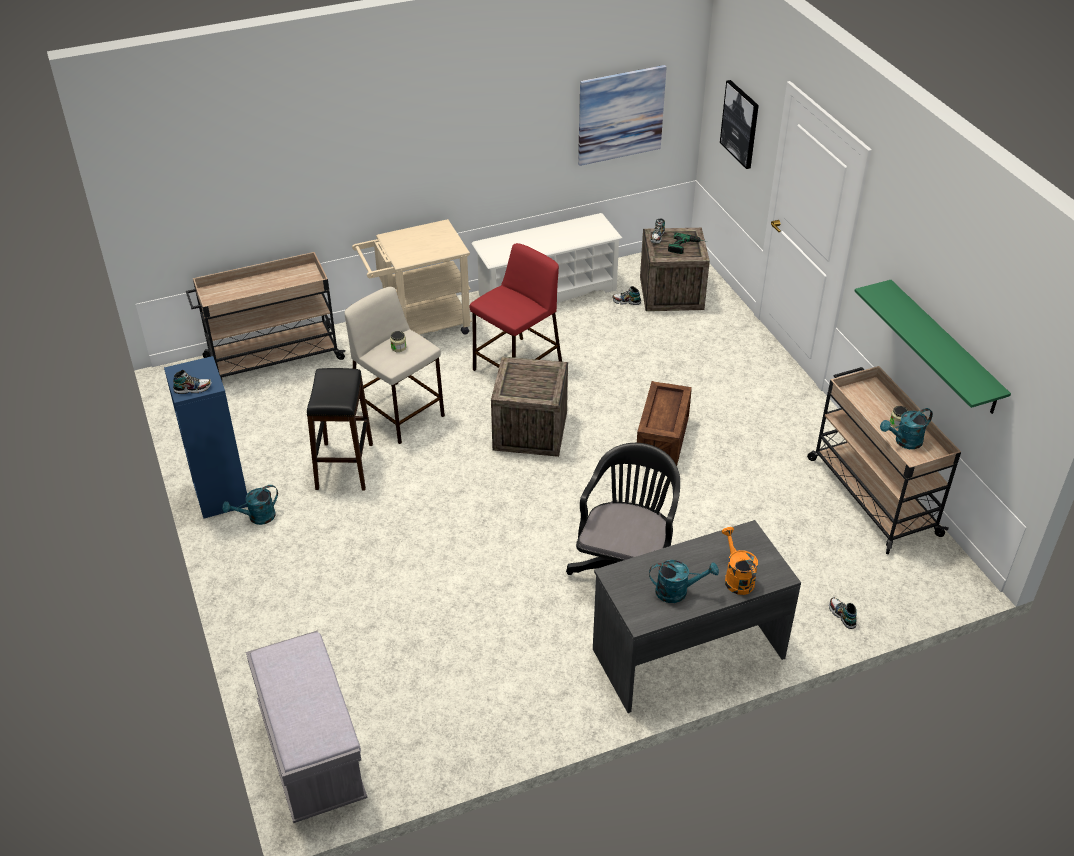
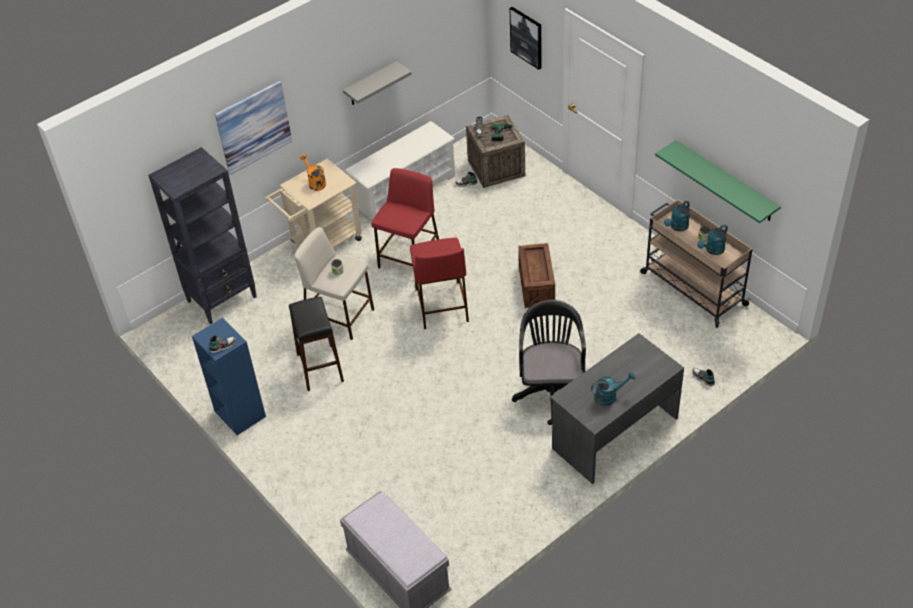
camera: 15 degrees left, 5 degrees up
(257, 518) = (276, 423): turquoise watering can -> turquoise watering can (677, 227)
(272, 359) = (222, 299): beige cart -> black bookcase
(523, 137) = (371, 84): none -> grey shelf
(530, 431) = (441, 304): crate -> red stool
(620, 115) = (434, 48): picture -> picture (253, 127)
(736, 578) = (643, 376): orange watering can -> orange watering can (315, 182)

